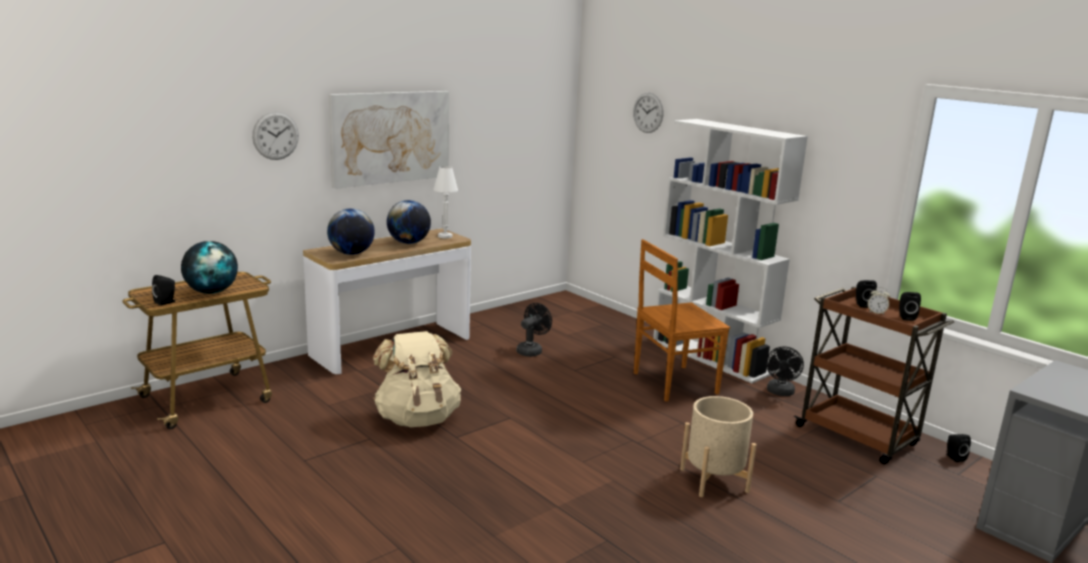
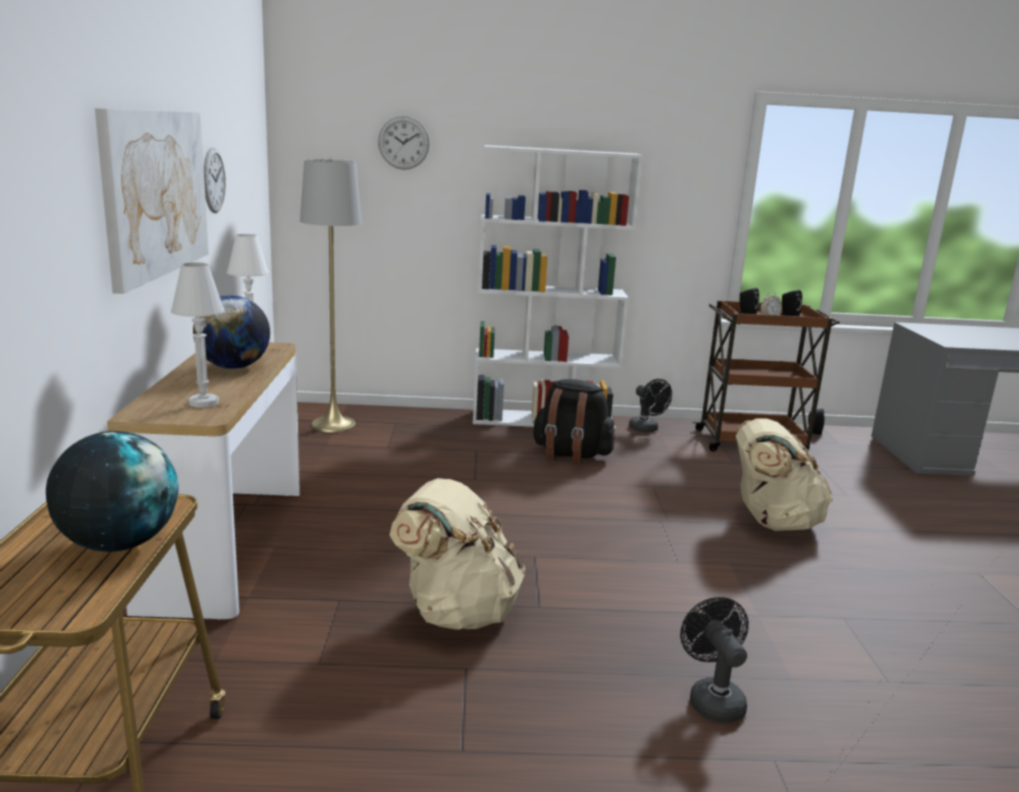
camera: 50 degrees left, 0 degrees up
(166, 302) = (85, 600): black speaker -> none
(275, 135) = (46, 194): wall clock -> wall clock (213, 180)
(351, 253) = (203, 402): globe -> white table lamp
(531, 350) = (392, 477): black fan -> black fan (712, 699)
(566, 312) = (333, 424): none -> grey floor lamp
(672, 383) = (571, 455): brown chair -> black backpack
(714, 480) = (772, 521): beige planter -> beige backpack

